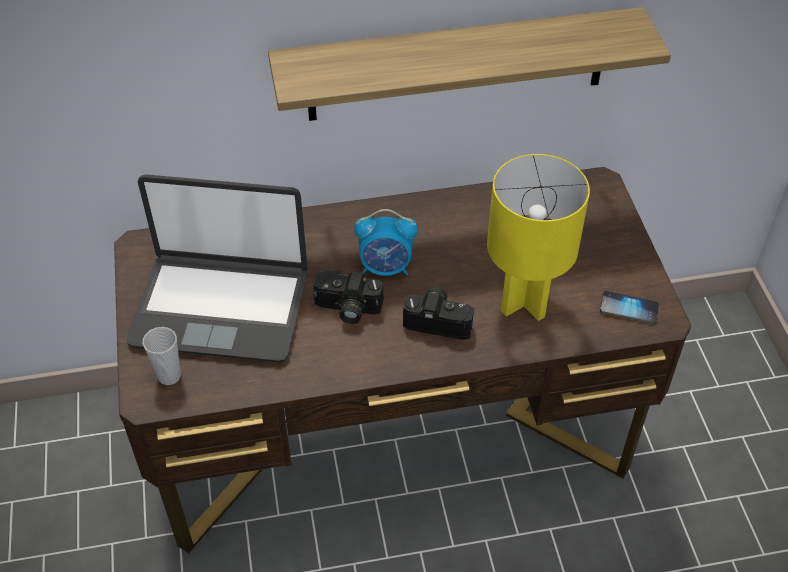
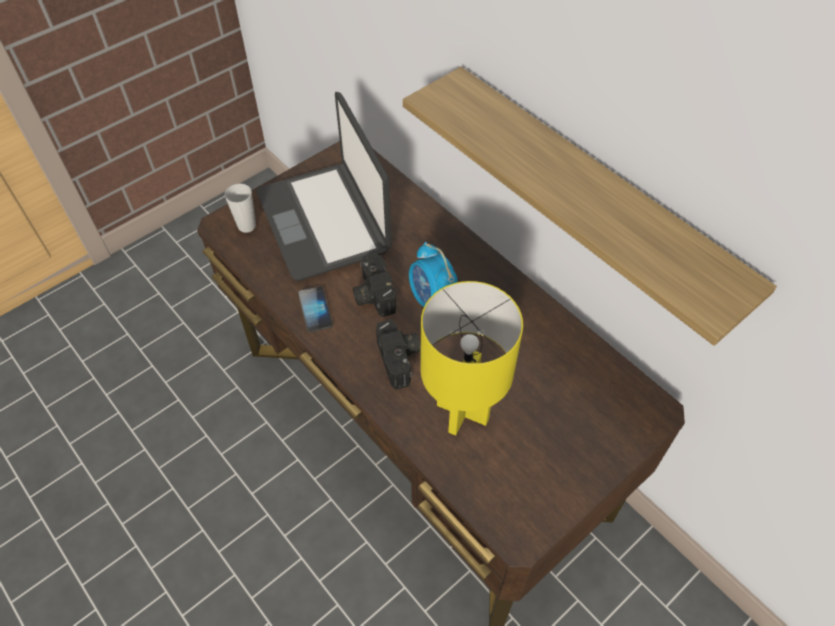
camera: 60 degrees right, 5 degrees up
(629, 308) = (513, 501): phone -> phone (315, 310)

